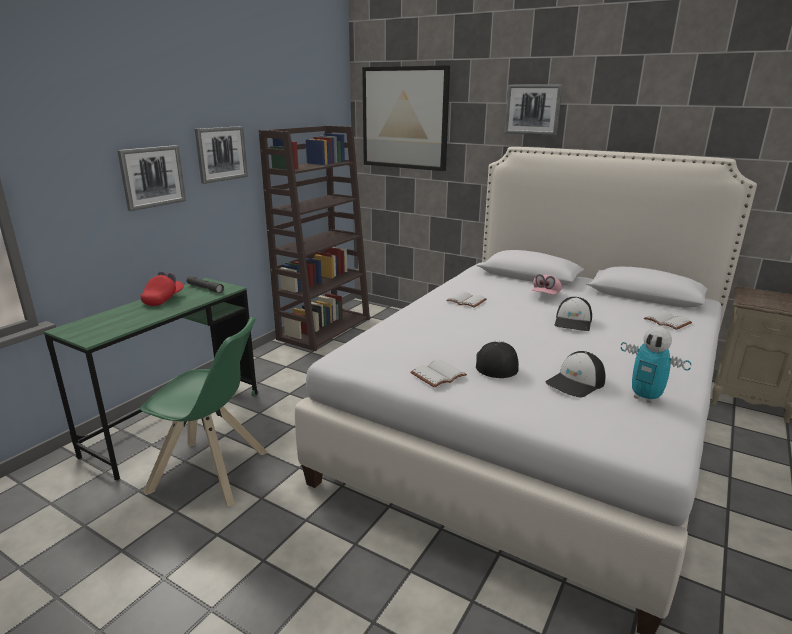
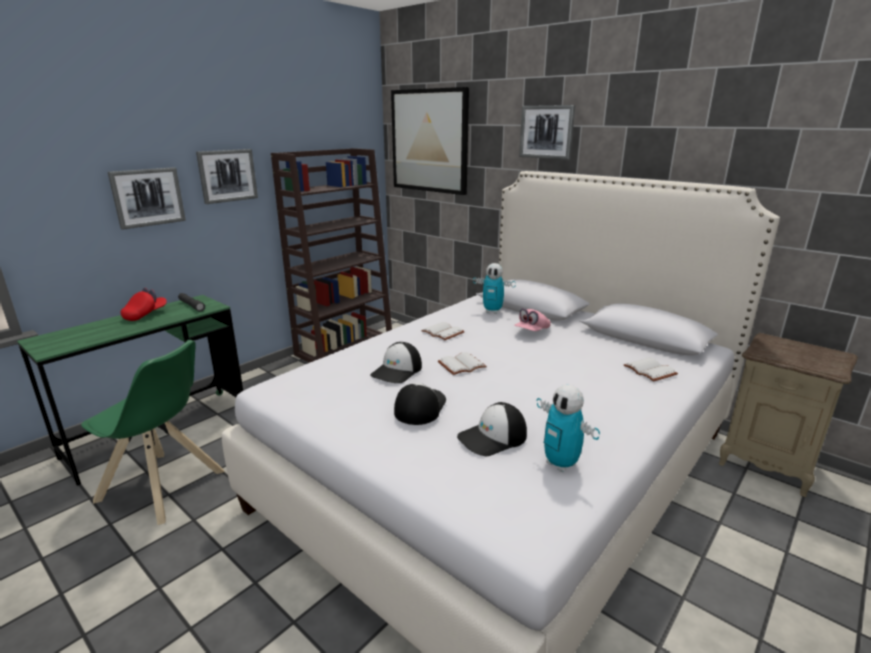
camera: 10 degrees right, 0 degrees up
(438, 376) = (349, 416): white book -> white book (461, 366)
(497, 280) = (492, 311): none -> toy robot
(573, 322) = (540, 364): cap -> cap (397, 371)

